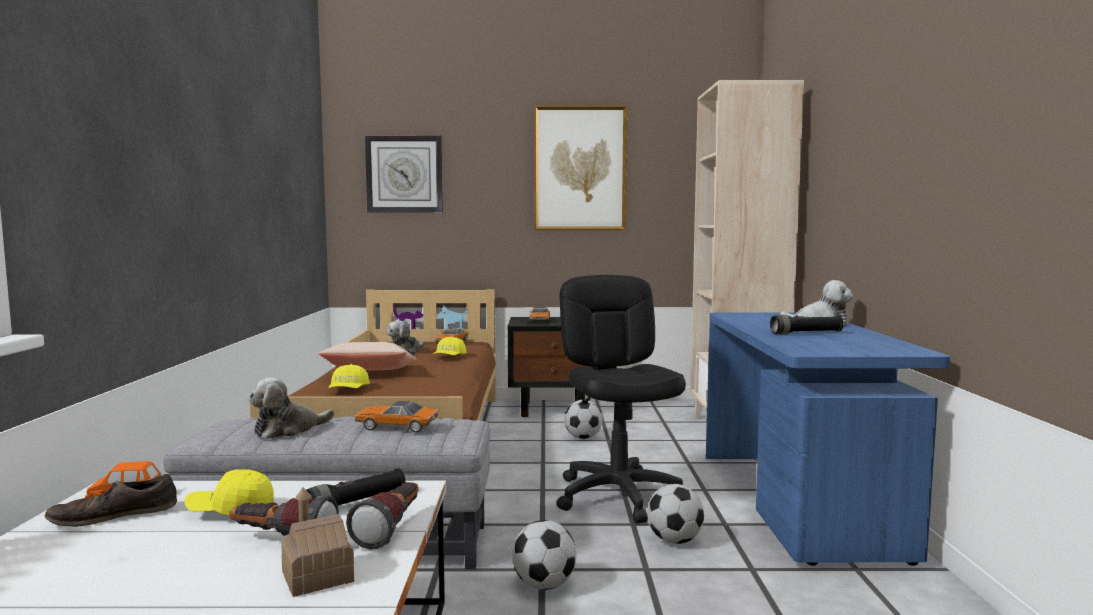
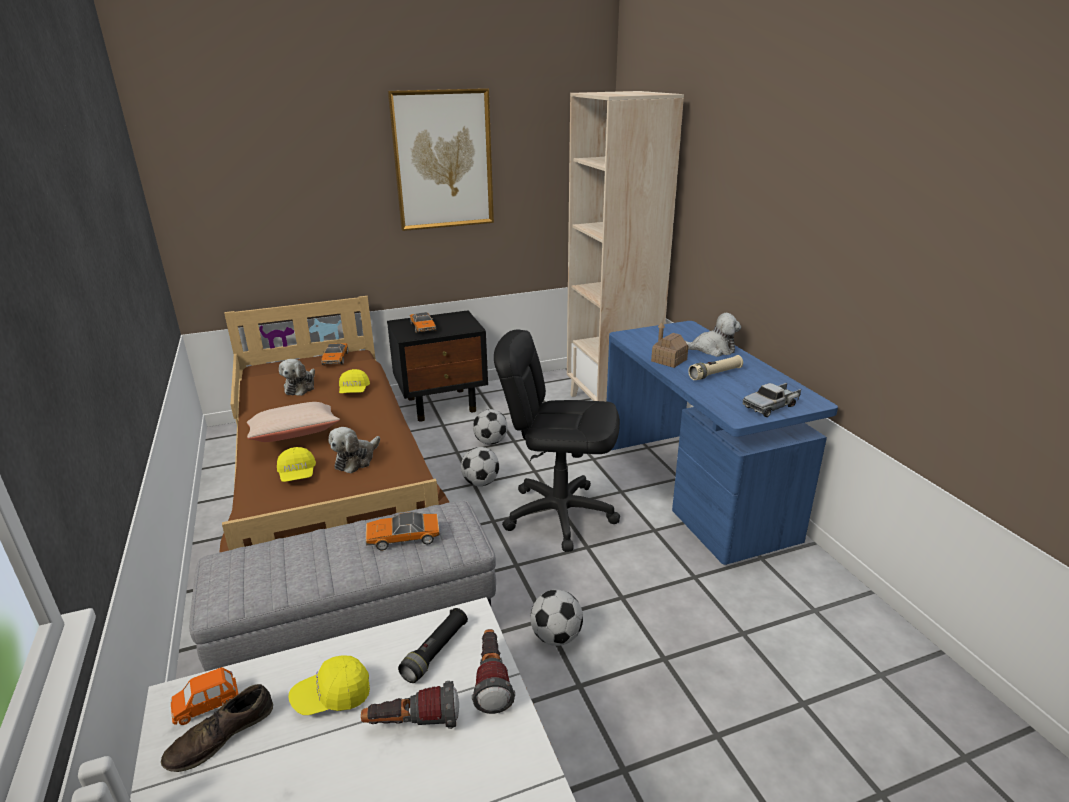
camera: 20 degrees left, 20 degrees up
(288, 430) = (301, 567): plush toy -> plush toy (356, 460)
(317, 576) = (478, 761): toy house -> toy house (668, 360)
(404, 174) = (245, 178): wall clock -> none
(619, 496) = (559, 514): black office chair -> black office chair turned 45 degrees counterclockwise
(674, 540) = (627, 559): football -> football (481, 482)
(806, 333) = (715, 374): black flashlight -> beige flashlight
(856, 350) = (771, 406): none -> toy truck

